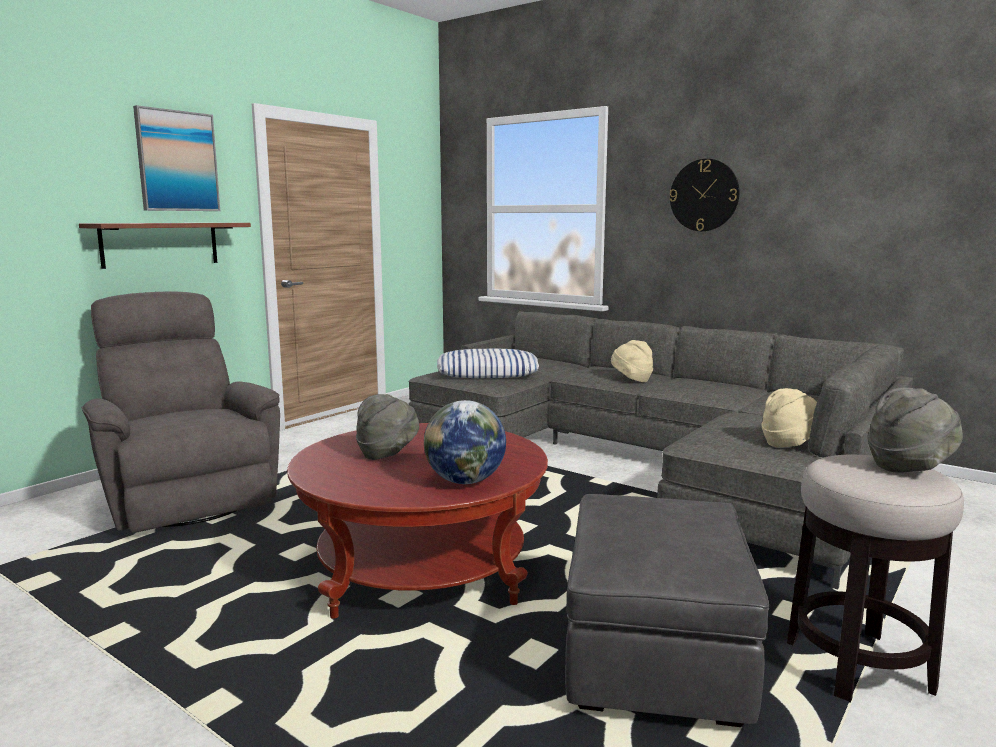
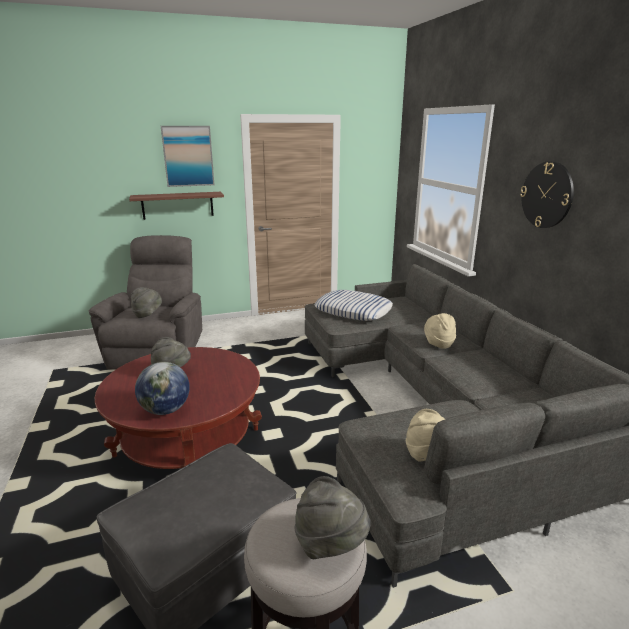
camera: 35 degrees right, 10 degrees up
(197, 416) = (147, 314): none -> grey hat

